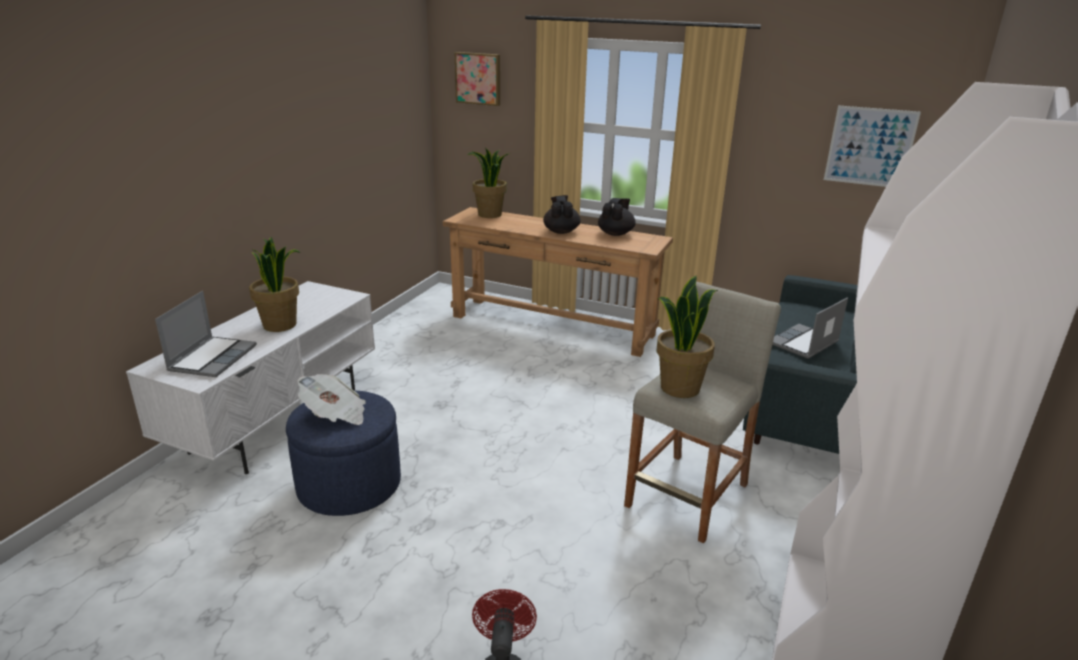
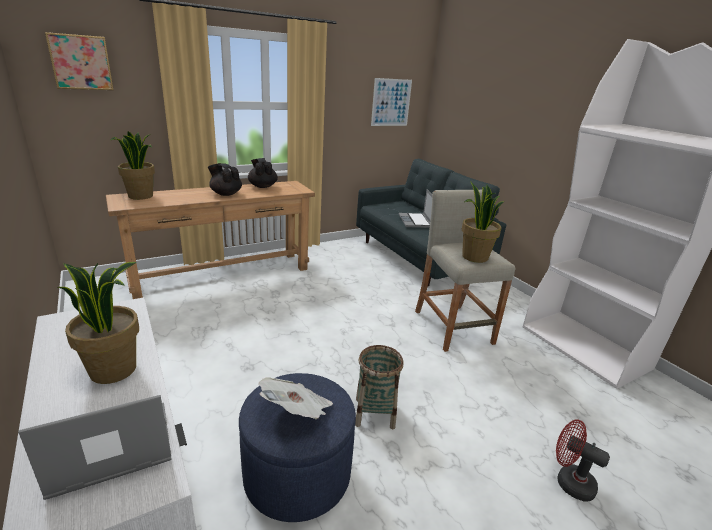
camera: 55 degrees left, 0 degrees up
(212, 358) = (110, 451): laptop -> laptop turned 75 degrees counterclockwise
(461, 495) = (374, 413): none -> basket

